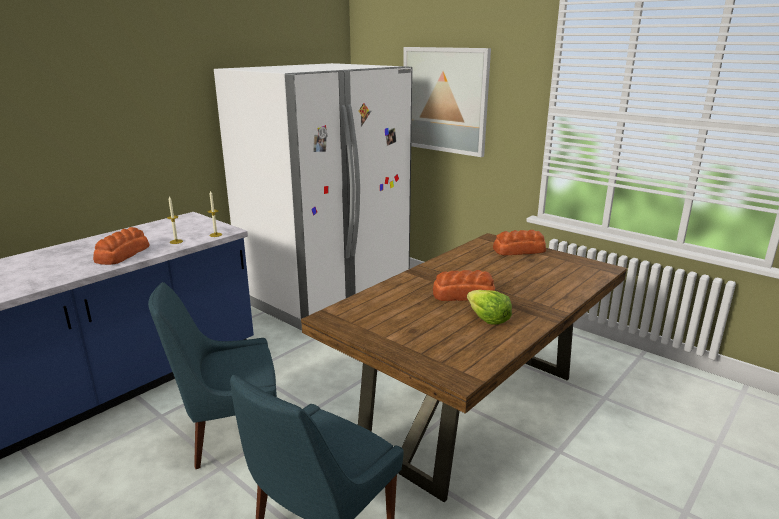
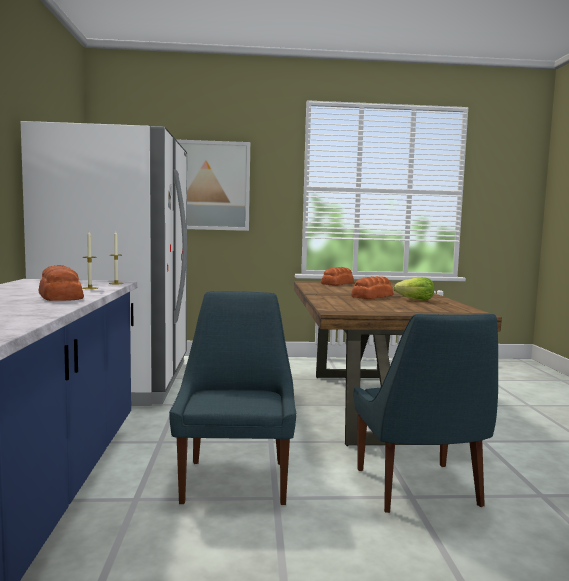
camera: 45 degrees left, 15 degrees down
(230, 434) = (236, 479): blue chair -> blue chair turned 150 degrees clockwise

